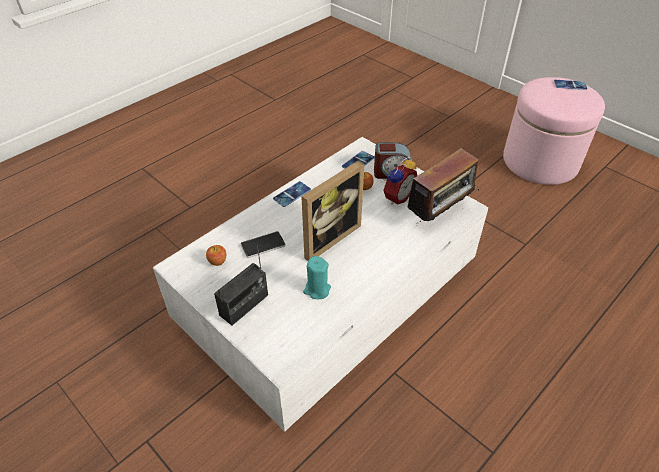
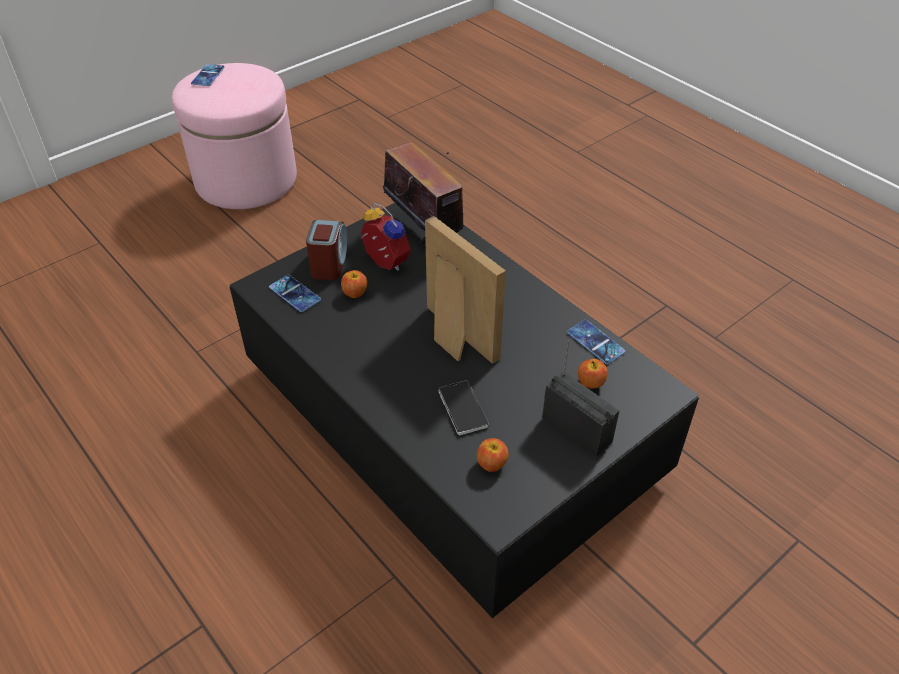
camera: 85 degrees left, 0 degrees up
(289, 314) = (590, 382): none -> apple
(292, 194) = (353, 372): phone -> phone (595, 342)
(317, 290) = (549, 353): turquoise candle -> none
(330, 293) = (448, 419): white coffee table -> black coffee table

